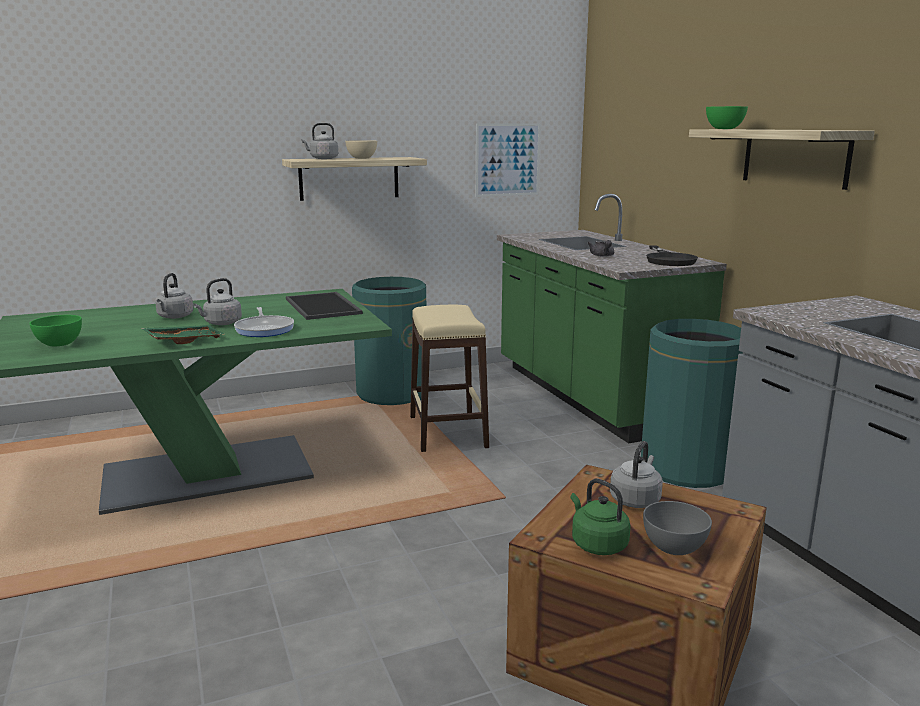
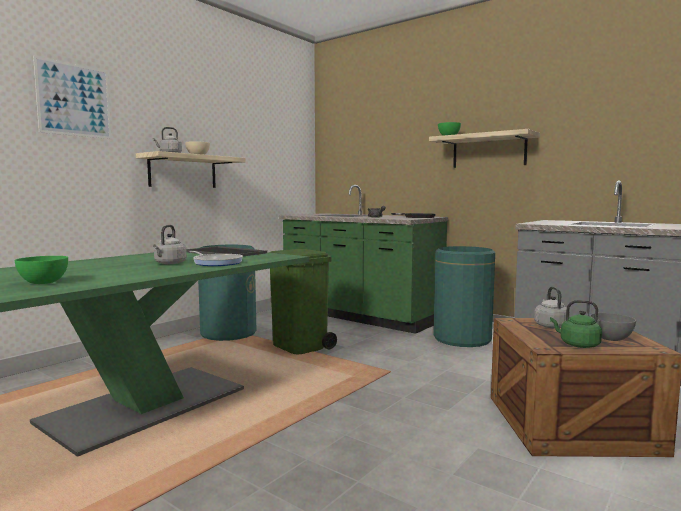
camera: 30 degrees left, 10 degrees down
(174, 317) = (114, 264): grey kettle -> none
(184, 341) = (166, 272): green tray -> none
(448, 432) = (300, 346): beige stool -> green trash can
(507, 160) = (278, 166): picture -> picture (74, 100)

